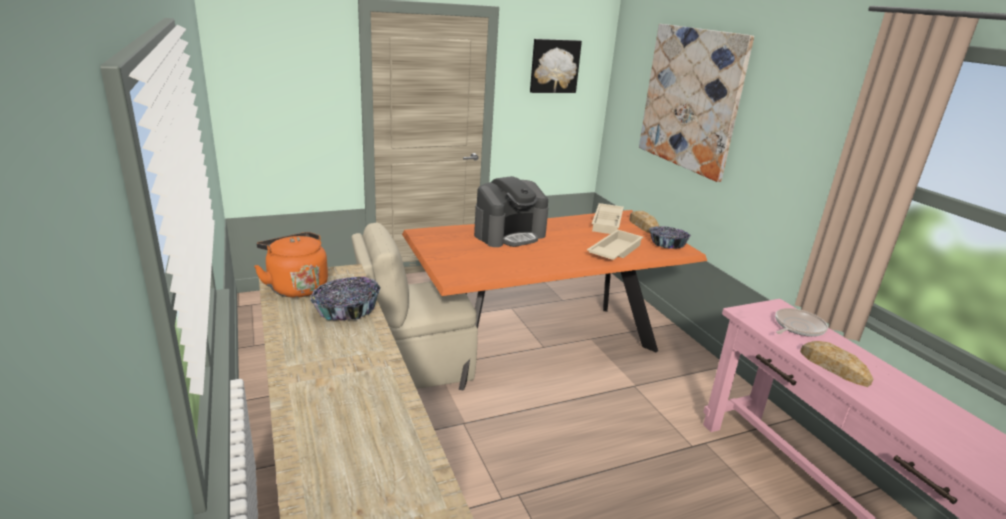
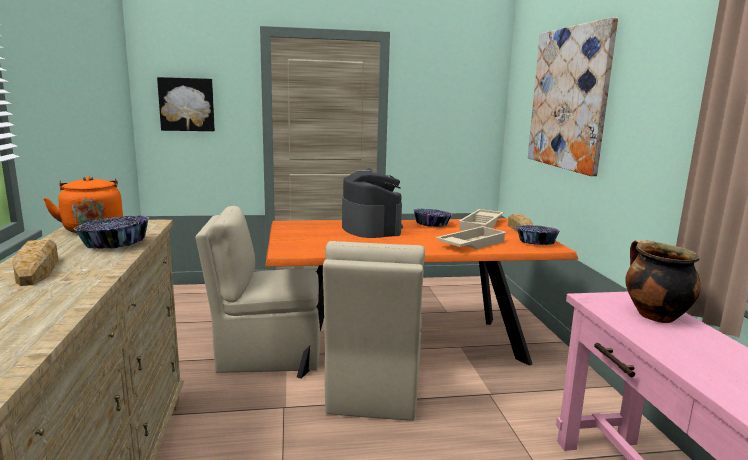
camera: 15 degrees right, 10 degrees down
(509, 235) = (370, 228): coffee machine -> coffee machine turned 90 degrees counterclockwise
(534, 393) = (373, 389): none -> beige chair
(554, 66) = (447, 86): picture -> picture (187, 104)
(563, 225) = (432, 224): none -> bowl
(797, 327) = (653, 315): frying pan -> cooking pot
(833, 367) = (682, 355): bread -> bread (37, 270)

